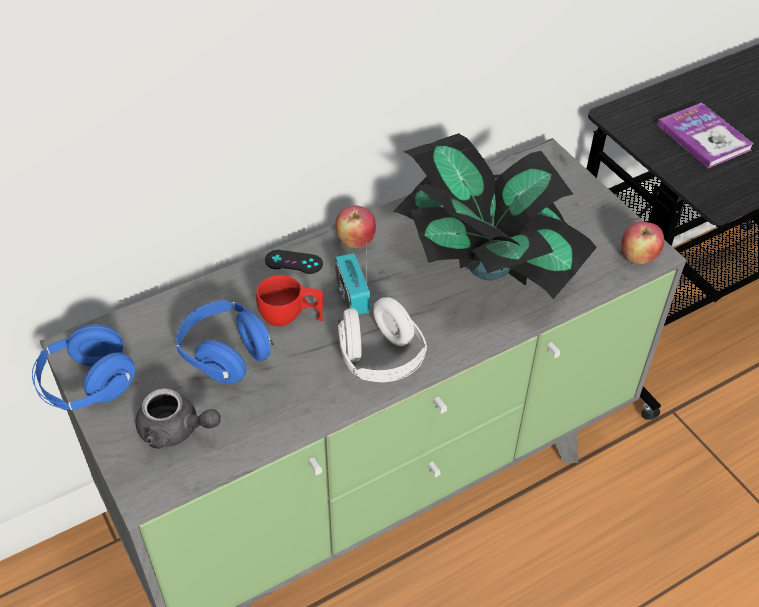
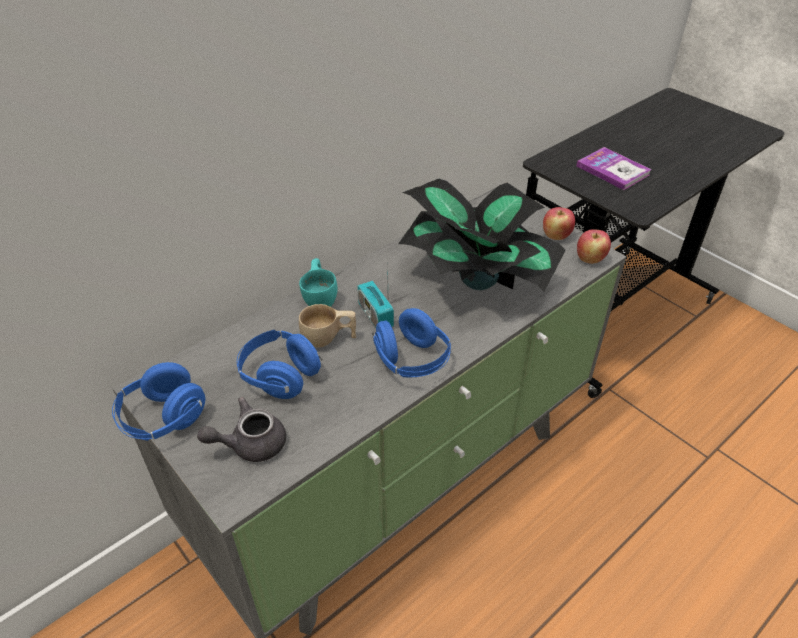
camera: 10 degrees left, 5 degrees down
(176, 430) = (250, 444): grey teapot -> grey teapot turned 150 degrees clockwise
(291, 317) = (328, 339): red cup -> beige cup
(293, 262) = (321, 297): black game controller -> turquoise cup
(355, 241) = (367, 275): apple -> apple (556, 236)
(380, 359) = (411, 361): white headphones -> blue headphones

